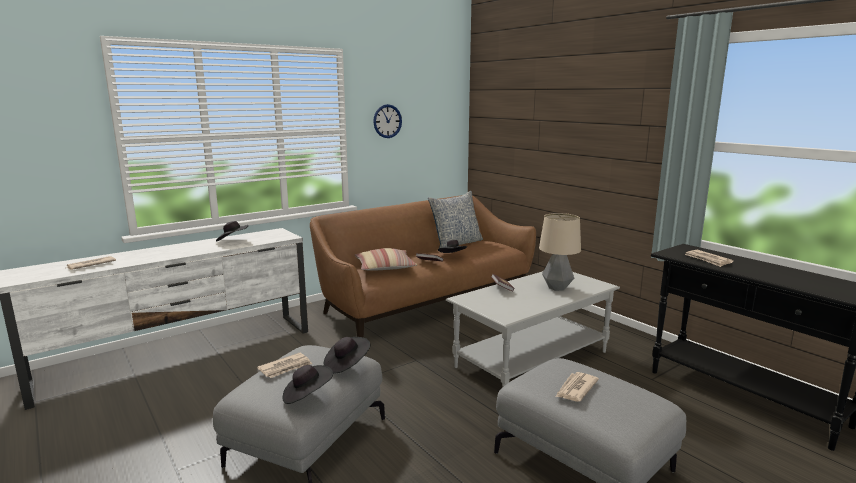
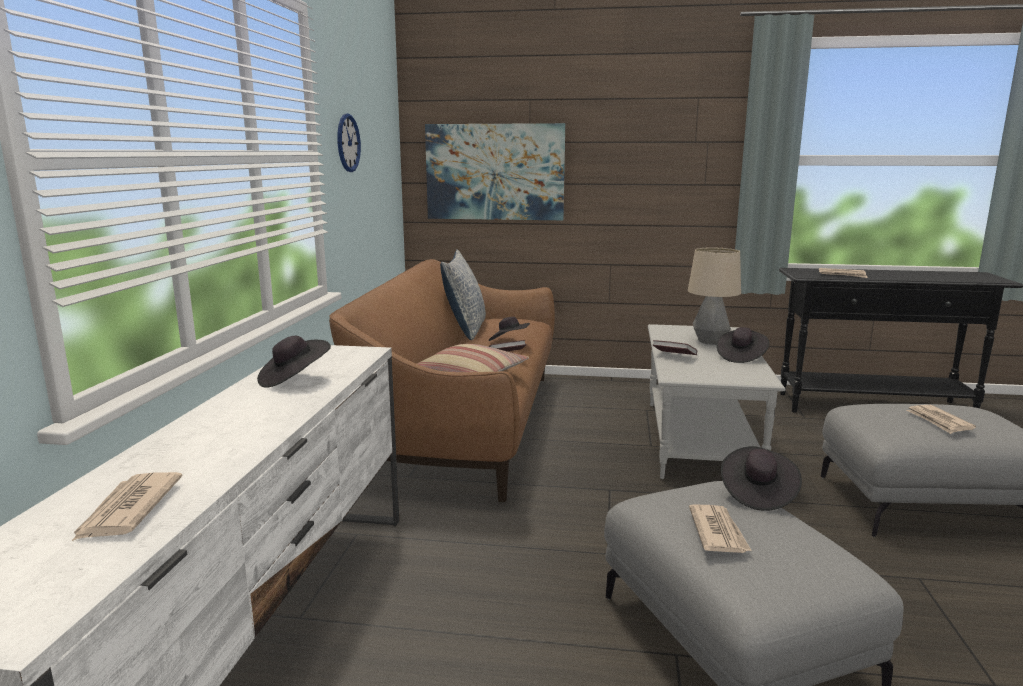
camera: 45 degrees left, 0 degrees up
(307, 395) = (830, 546): black hat -> black hat (741, 357)
(512, 140) = (495, 172): none -> picture

